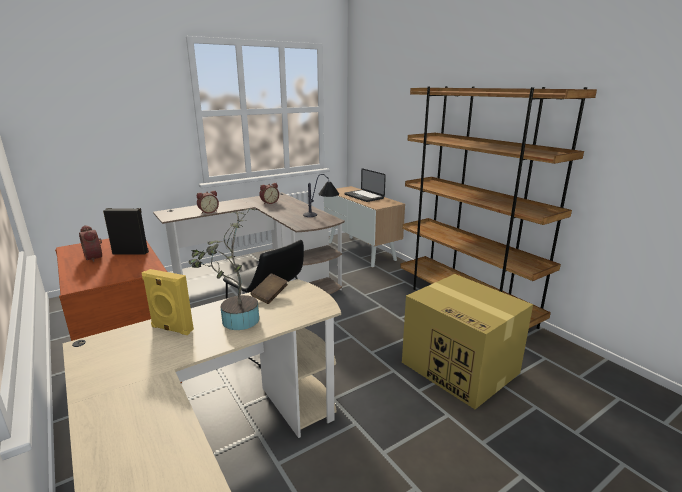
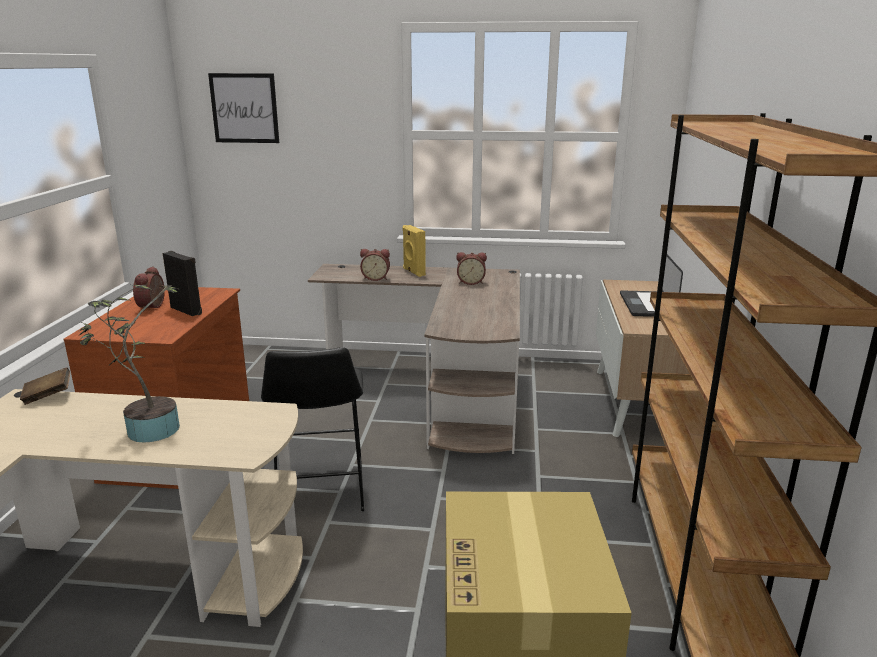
camera: 40 degrees right, 0 degrees up
(61, 98) = (244, 108): none -> picture
(171, 329) = (91, 412): yellow speaker -> yellow speaker (413, 272)
(270, 296) = (229, 413): brown book -> brown book (48, 396)
(322, 217) = (497, 323): table lamp -> none

